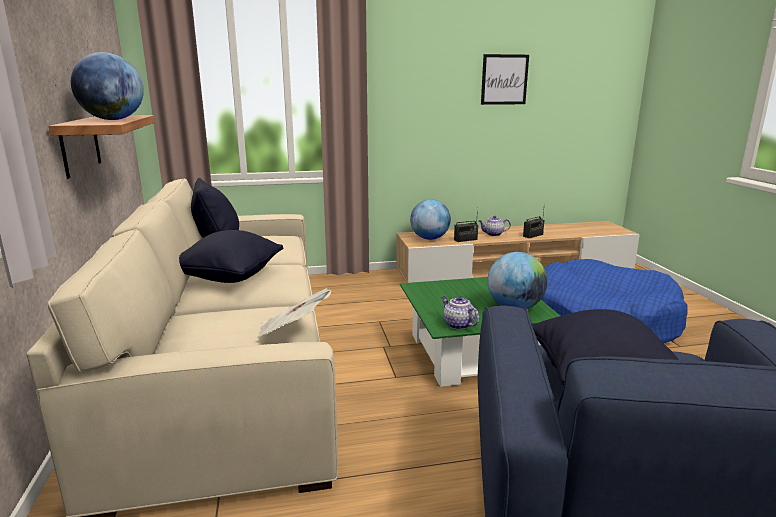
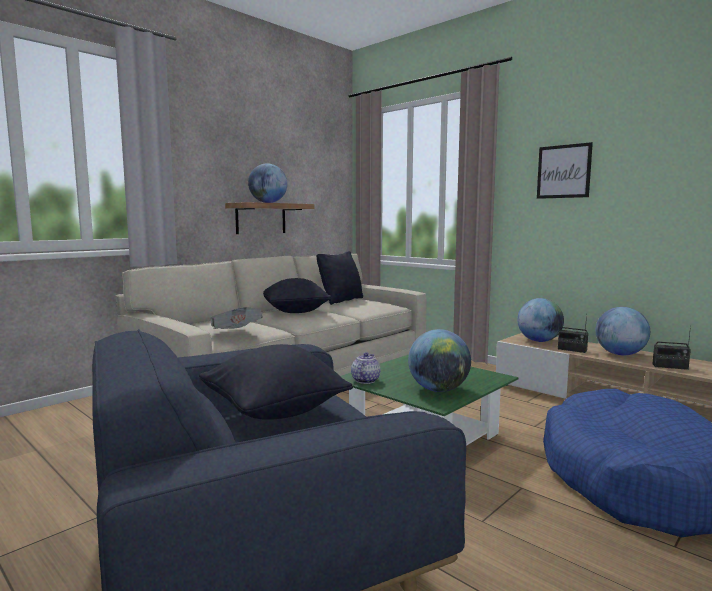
camera: 55 degrees right, 10 degrees down
(493, 234) = (620, 354): teapot -> globe
(504, 79) = (665, 168): picture -> picture (563, 171)

